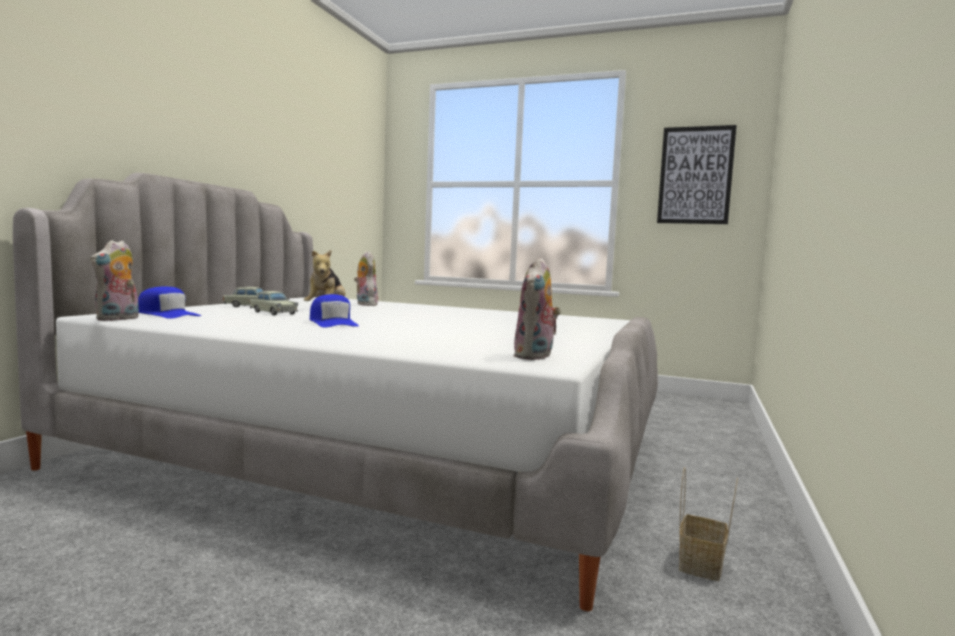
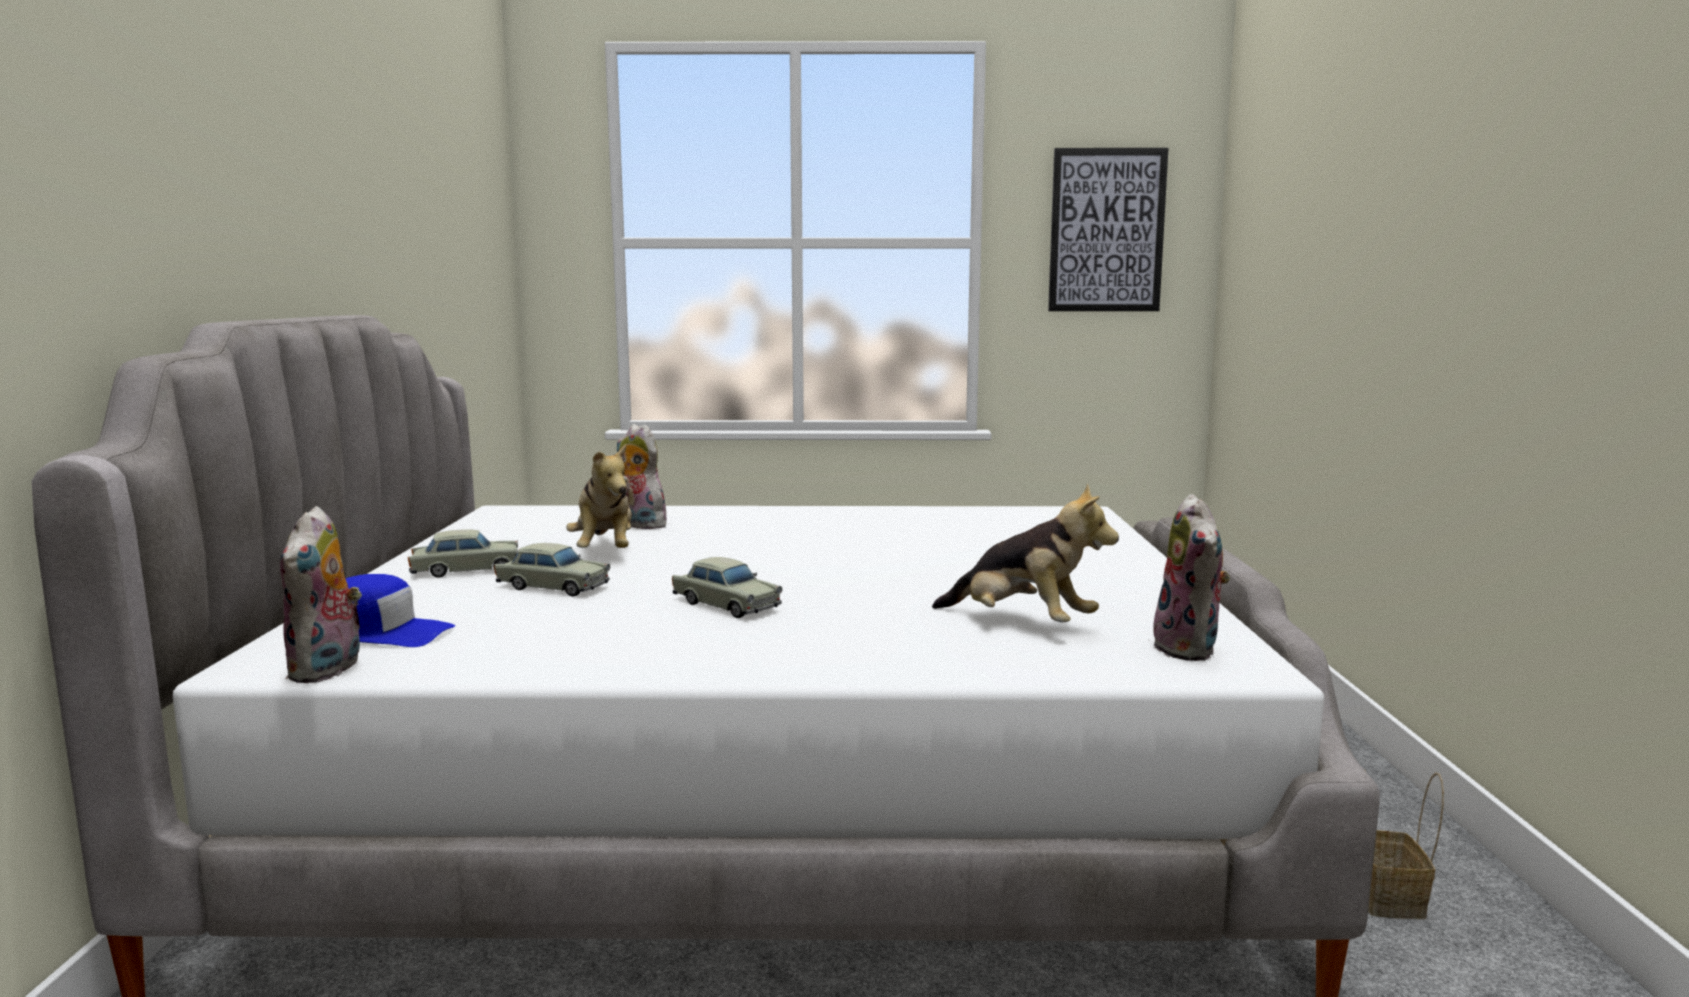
camera: 20 degrees left, 5 degrees up
(332, 323) = (726, 605): blue cap -> beige toy car
(463, 341) = (1022, 624): none -> plush toy

